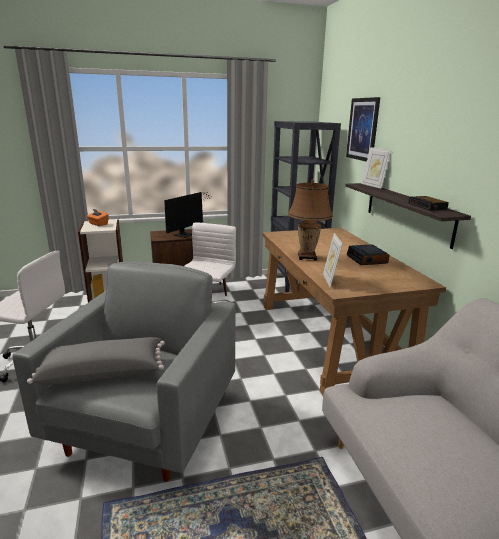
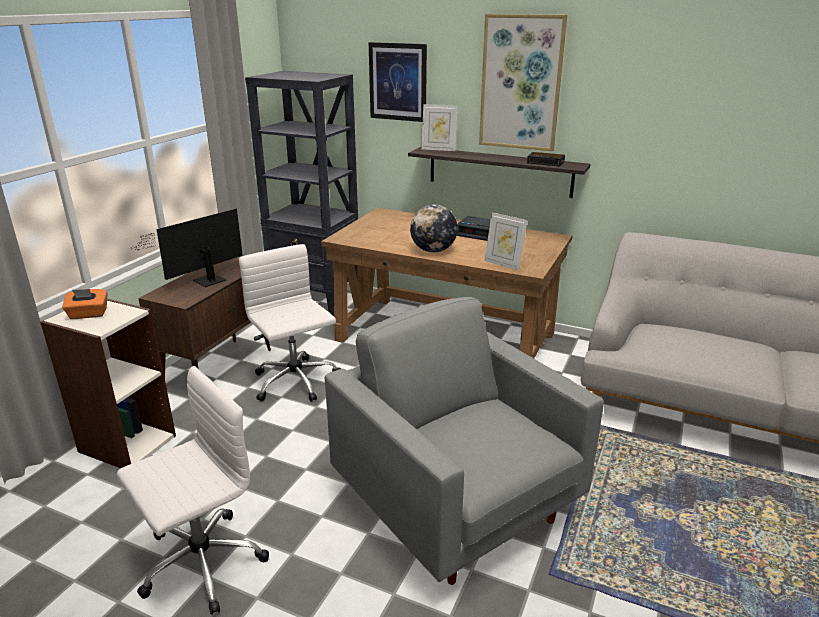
camera: 50 degrees left, 5 degrees up
(103, 372) = (476, 452): grey pillow -> none
(186, 234) = (205, 281): monitor -> monitor turned 120 degrees counterclockwise
(307, 257) = (433, 251): brown table lamp -> globe
(430, 129) = (521, 83): none -> picture

